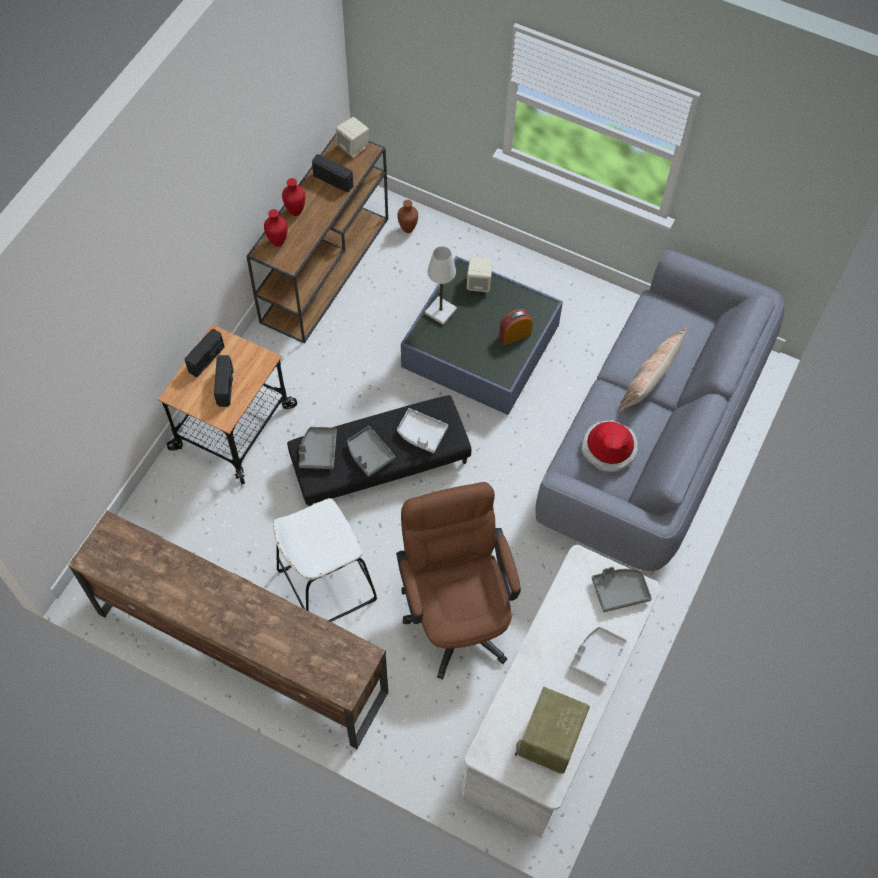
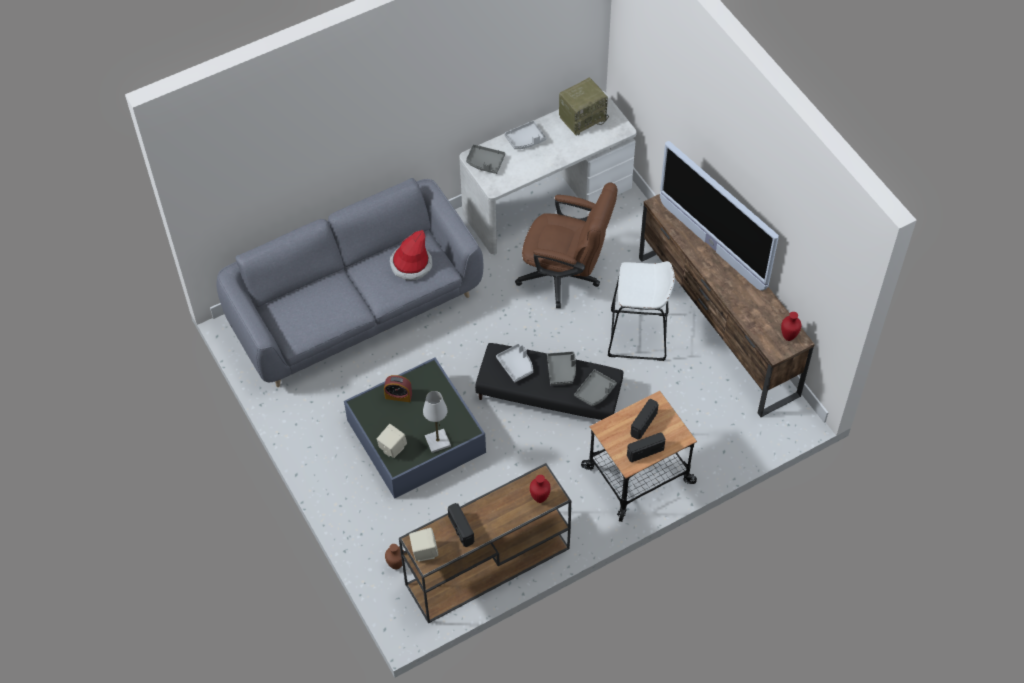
camera: 145 degrees left, 5 degrees down
(261, 631) = (712, 246): none -> television
(296, 212) = (509, 517): red vase -> red vase (788, 336)
(456, 613) = (566, 277): brown office chair -> brown office chair turned 90 degrees counterclockwise
(649, 380) = (345, 292): pillow -> none

